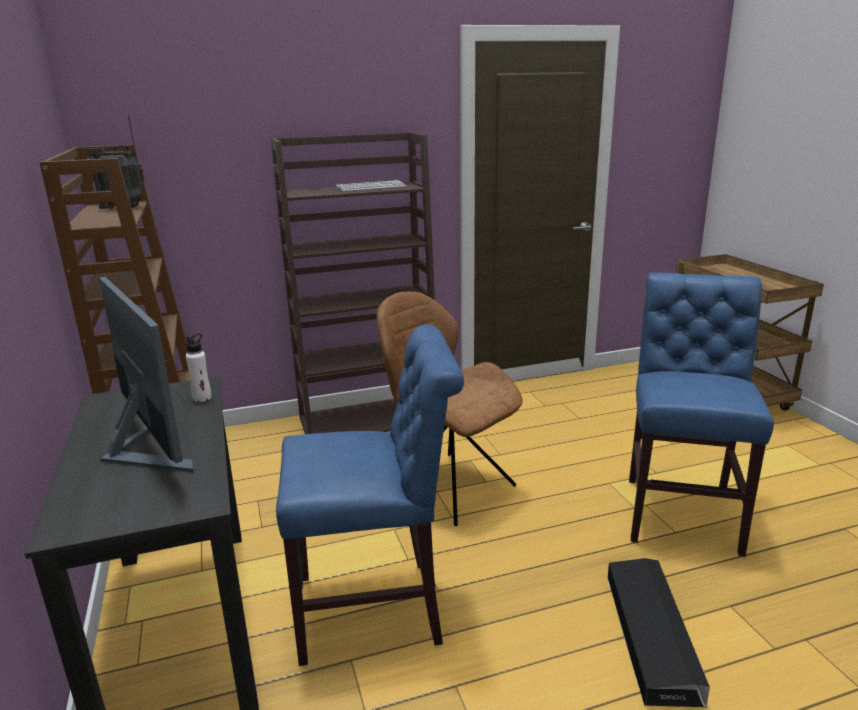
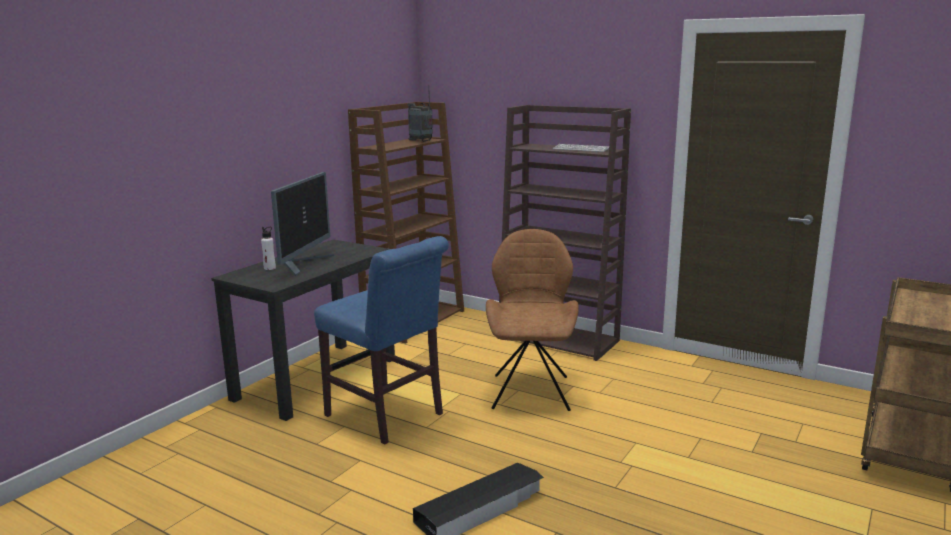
camera: 50 degrees right, 5 degrees down
(202, 398) = (363, 254): white bottle -> white bottle (269, 268)
(680, 510) = (649, 482): blue chair -> none

